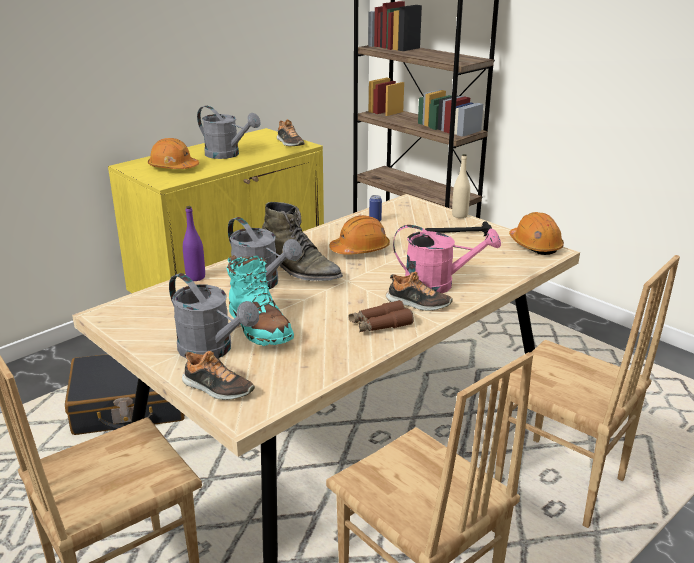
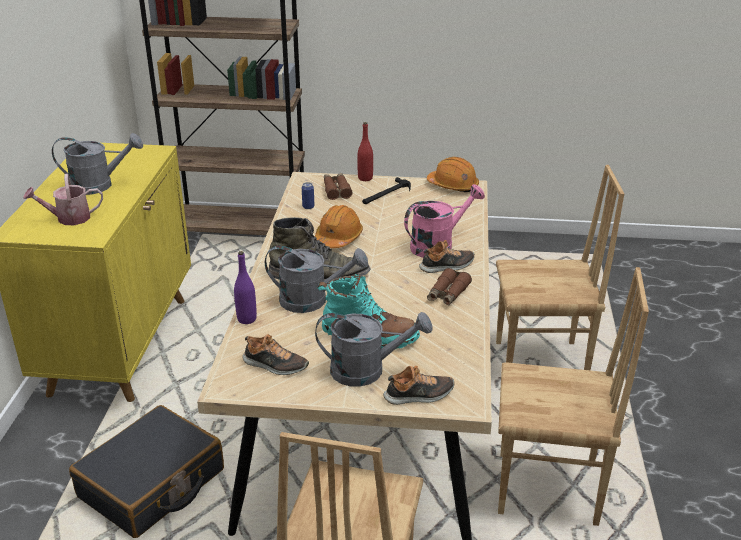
camera: 40 degrees left, 5 degrees up
(173, 167) = (68, 218): orange hard hat -> watering can
(289, 143) = (139, 152): shoe -> shoe (275, 365)
(419, 216) = (336, 190): none -> brown binoculars
(459, 215) = (365, 178): beige bottle -> red bottle

